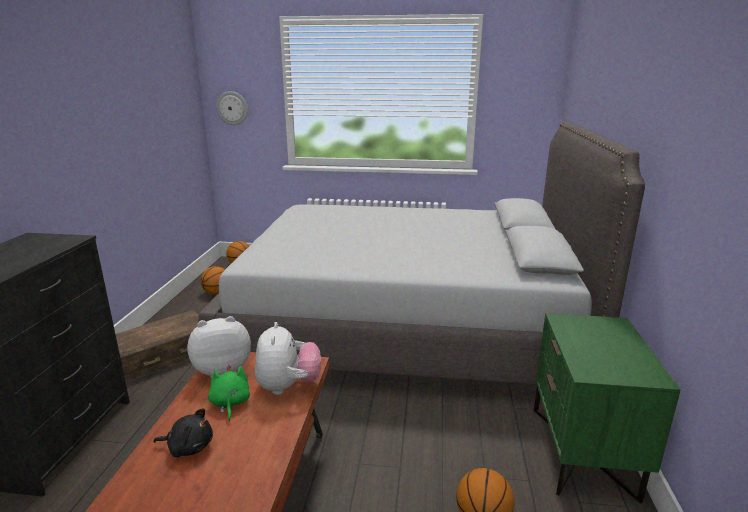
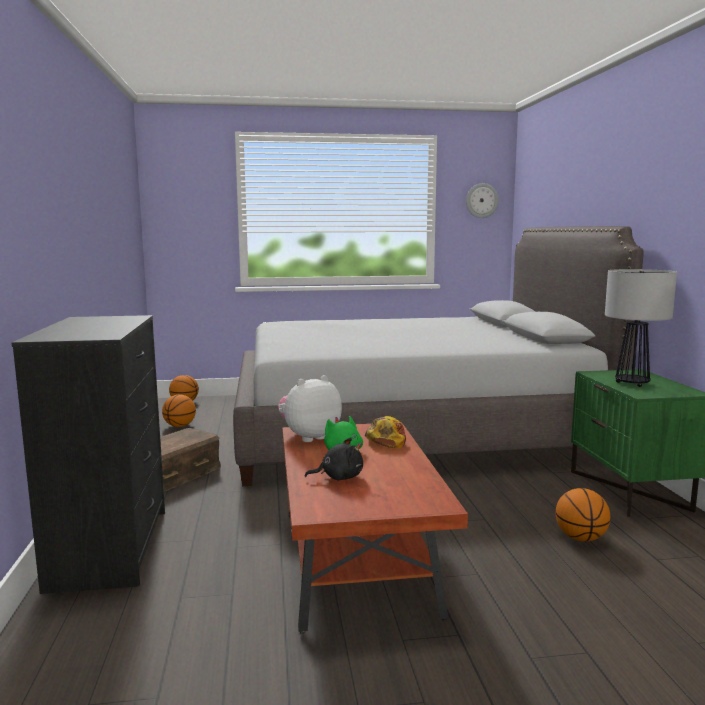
camera: 15 degrees left, 10 degrees down
(232, 108) = (177, 226): wall clock -> wall clock (481, 200)
(288, 386) = (386, 439): plush toy -> cap
(593, 348) = (632, 383): none -> table lamp

